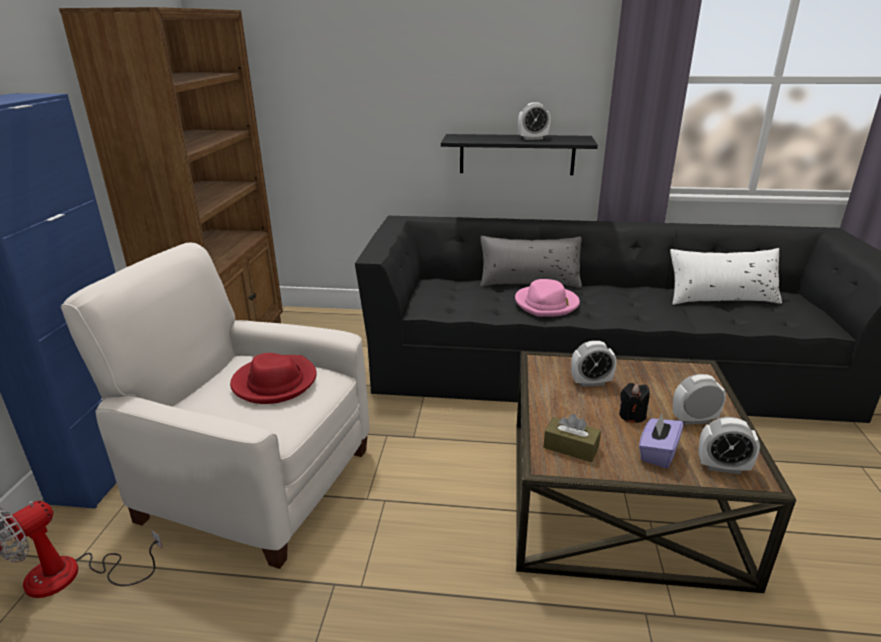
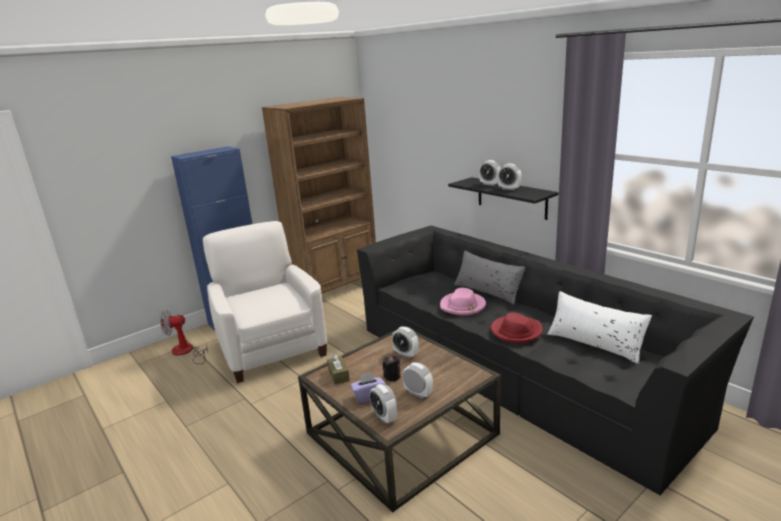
camera: 45 degrees right, 5 degrees down
(274, 382) = (274, 297): red hat -> red hat (516, 331)
(495, 137) = (490, 184): none -> alarm clock

